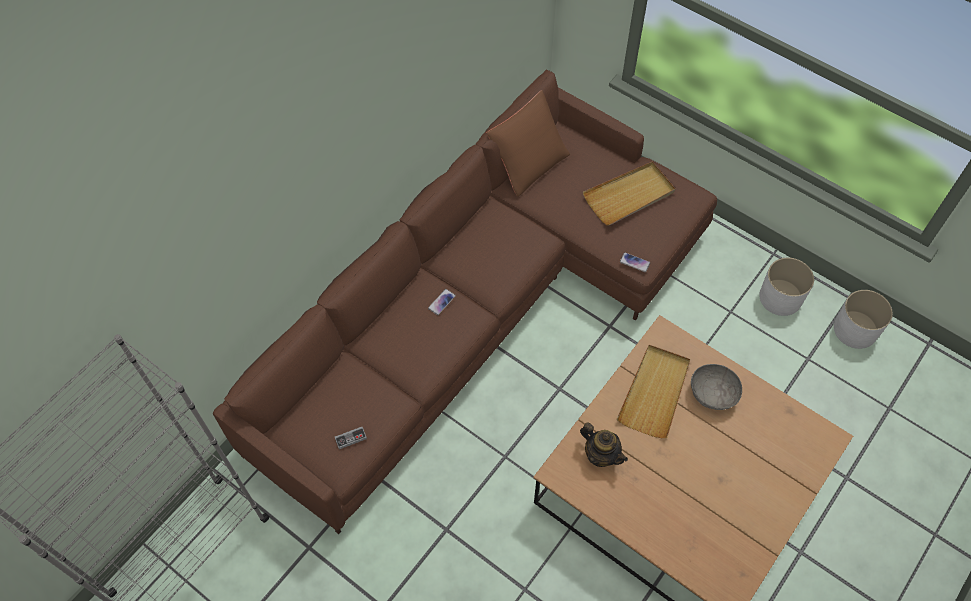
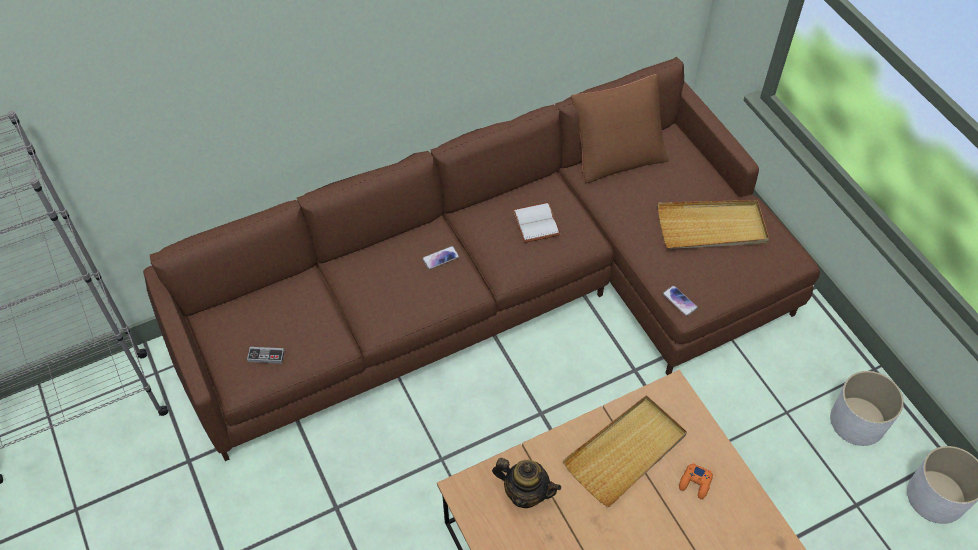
camera: 25 degrees right, 5 degrees down
(500, 244) = (537, 223): none -> white book
(601, 455) = (525, 493): teapot -> teapot turned 45 degrees counterclockwise
(713, 394) = (695, 483): grey bowl -> orange game controller

